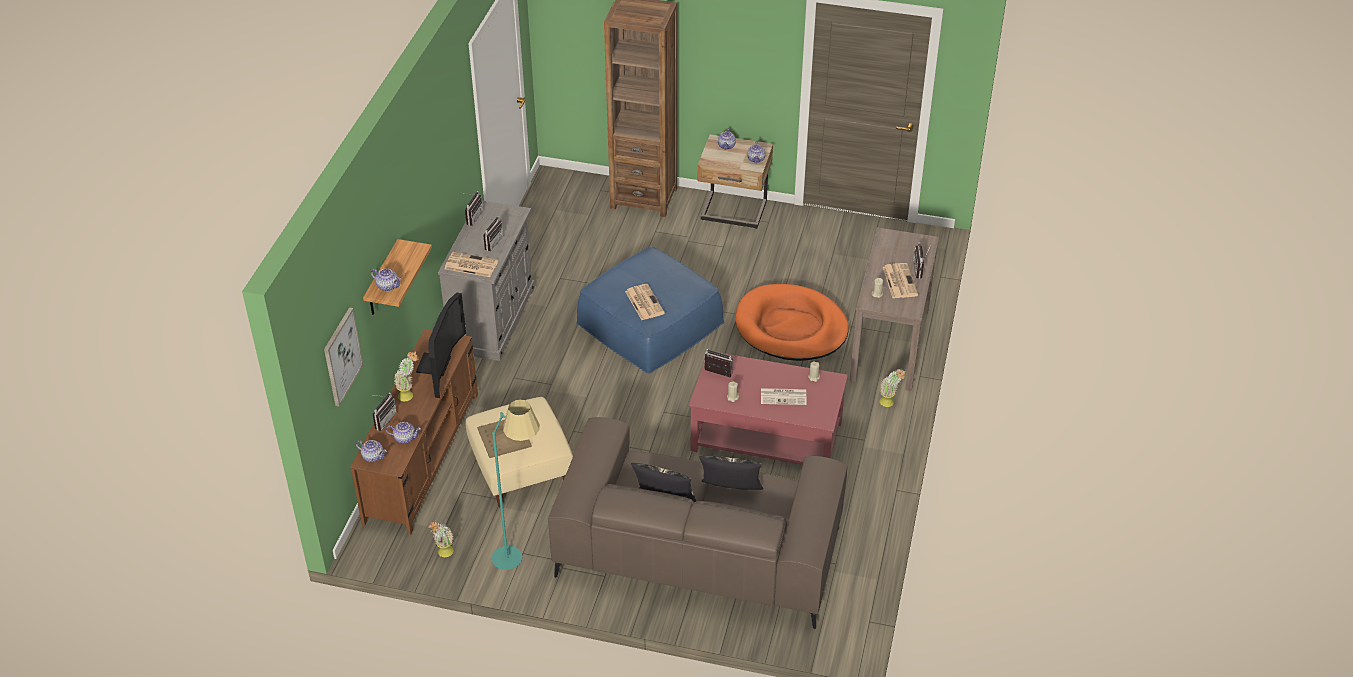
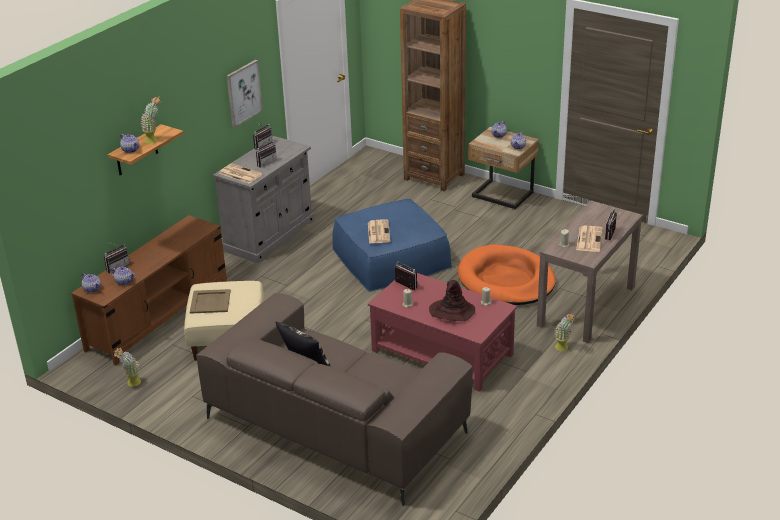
camera: 20 degrees right, 10 degrees down
(342, 356) = (73, 193): picture -> picture (243, 93)
(409, 395) = (147, 254): potted plant -> potted plant (154, 140)
(438, 365) = (182, 239): television -> none
(521, 557) = (189, 398): turquoise floor lamp -> none
(730, 492) = (367, 372): pillow -> none
(784, 396) = (452, 311): newspaper -> brown hat

